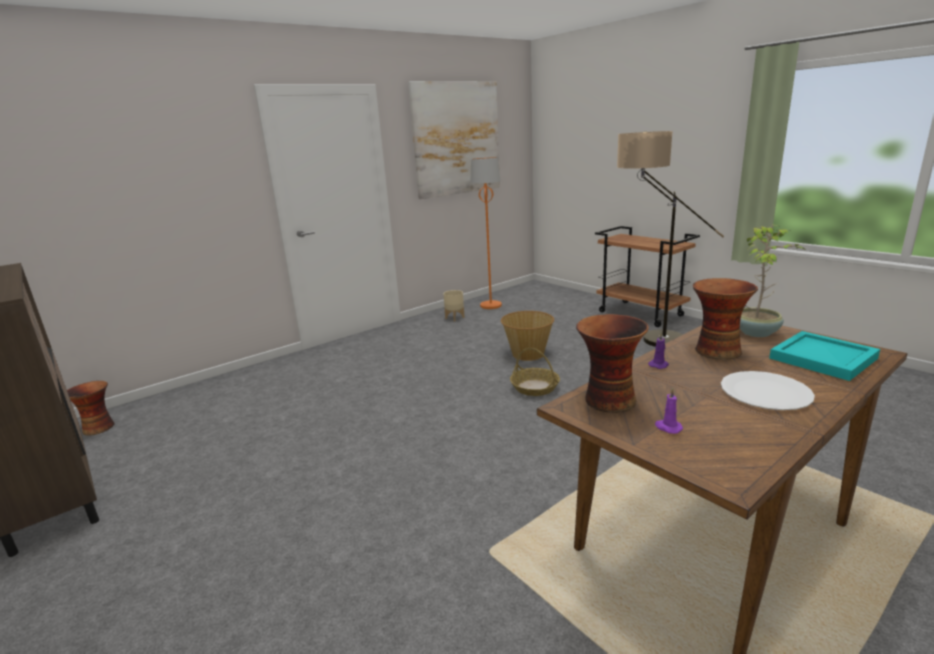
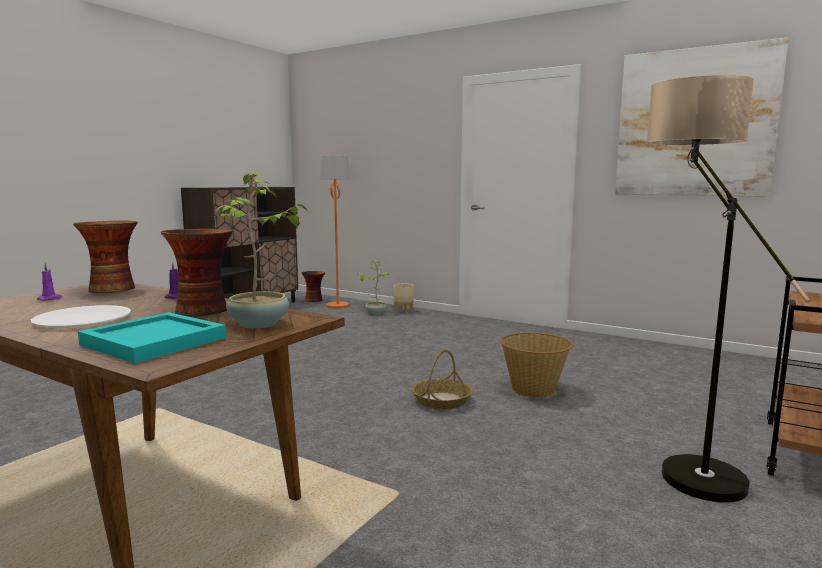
camera: 70 degrees right, 10 degrees down
(238, 390) = (375, 313): none -> potted plant
(455, 318) = (603, 346): beige planter -> beige planter (403, 312)
(491, 305) = (674, 356): orange floor lamp -> orange floor lamp (337, 306)

